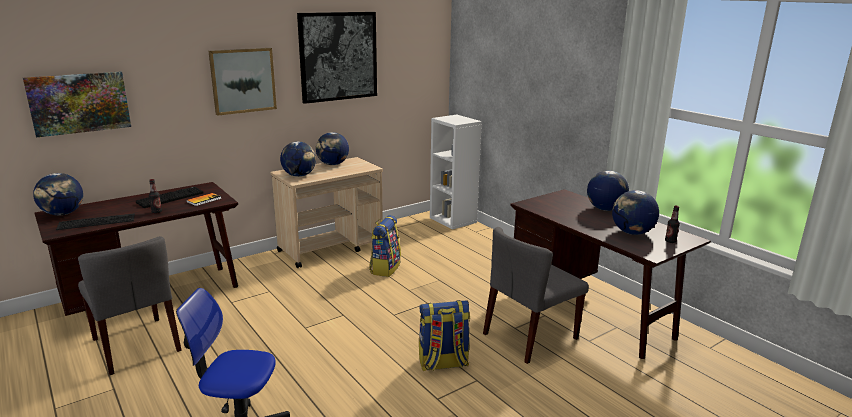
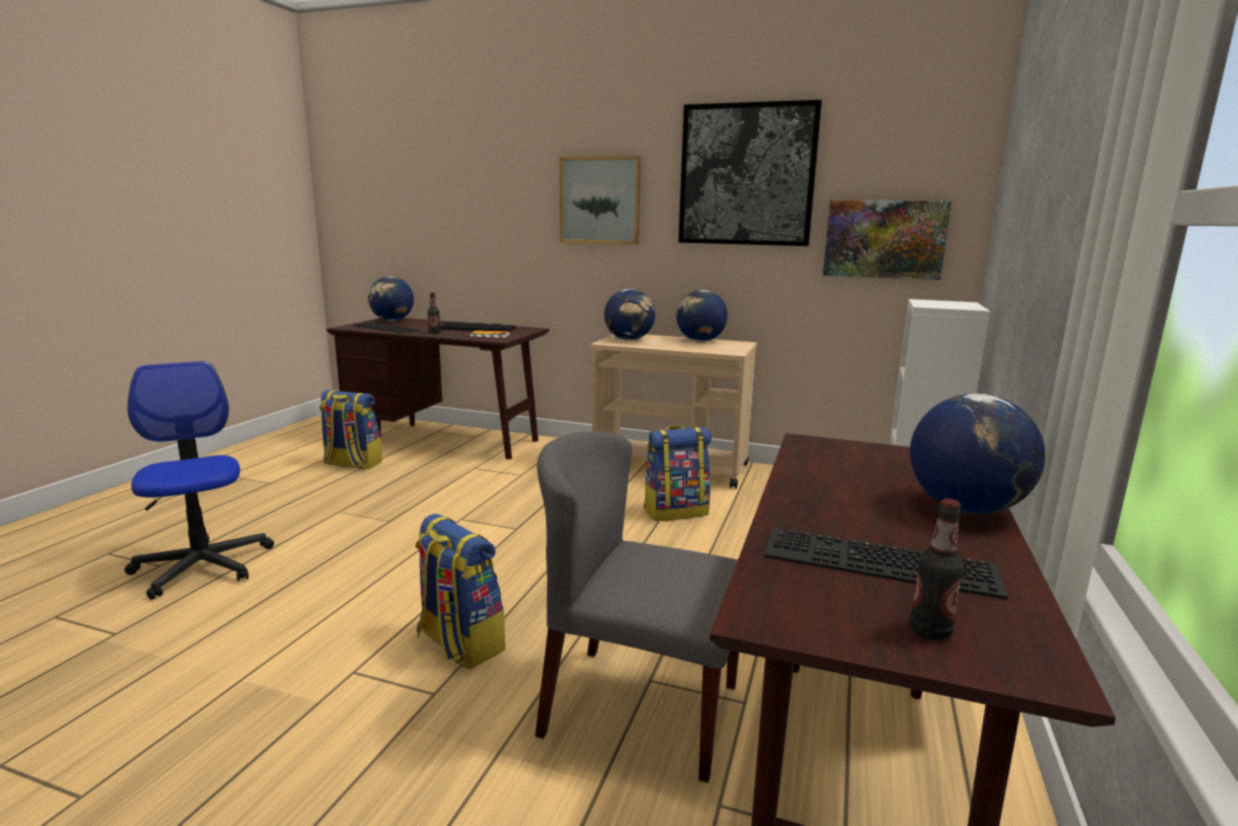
camera: 55 degrees right, 5 degrees down
(79, 103) = (432, 209): picture -> picture (884, 239)
(137, 345) = (352, 464): grey chair -> backpack
(632, 232) = (876, 563): globe -> keyboard

